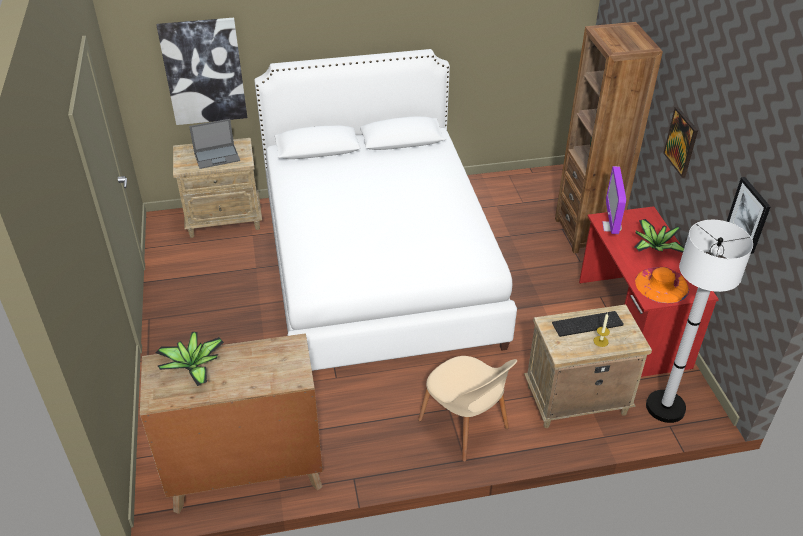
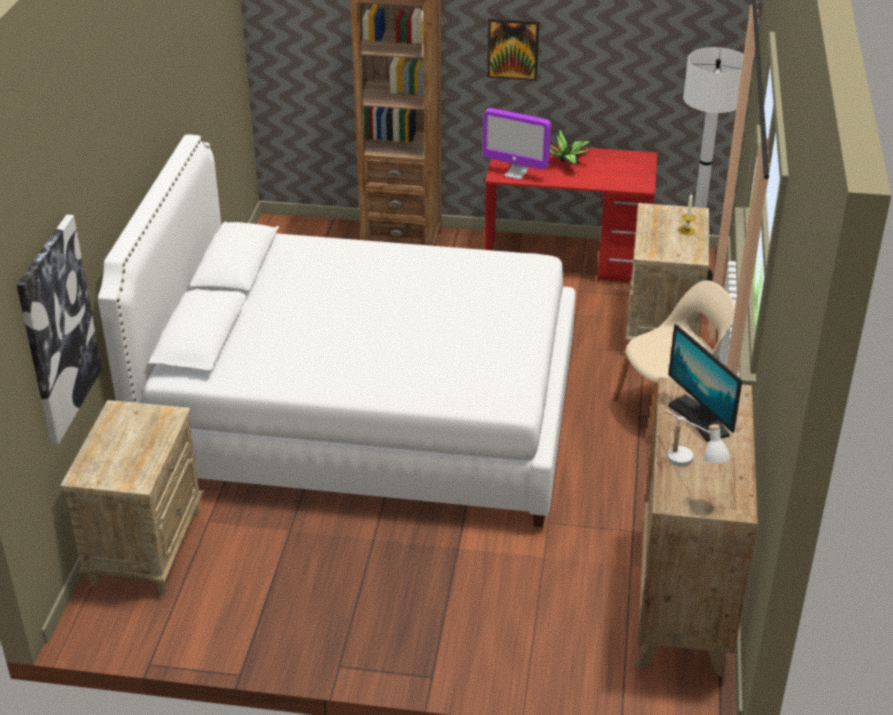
camera: 70 degrees left, 5 degrees down
(193, 367) = (688, 470): potted plant -> white table lamp
(217, 156) = (135, 440): laptop -> none
(259, 364) = (700, 418): none -> monitor
(587, 325) = (660, 231): keyboard -> none
(661, 285) = (623, 173): orange hat -> none
(749, 215) = (663, 49): picture -> none

